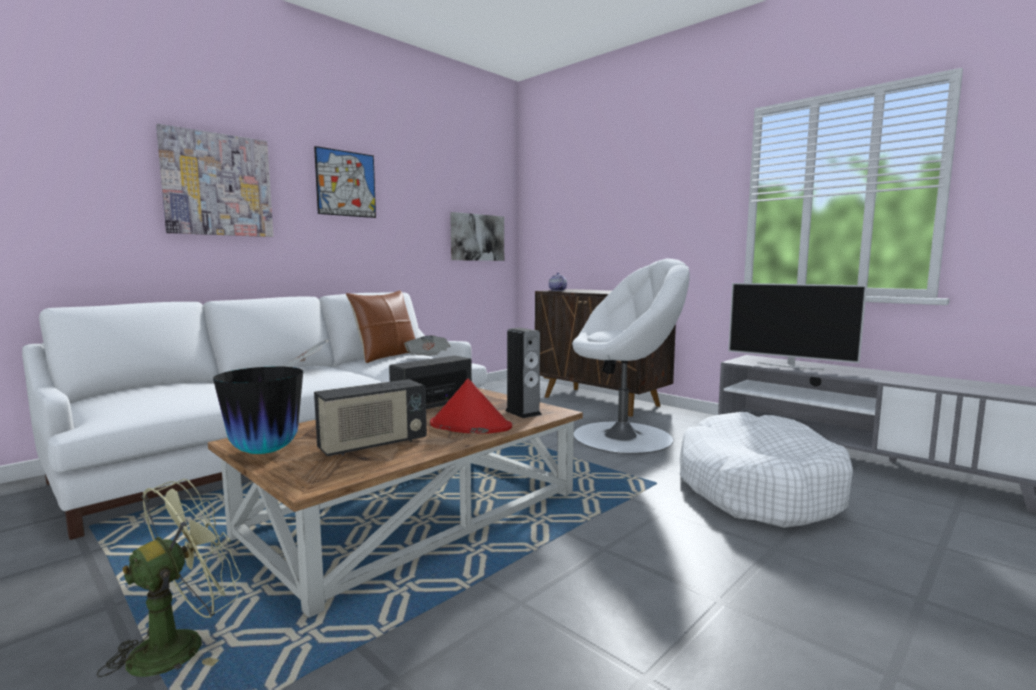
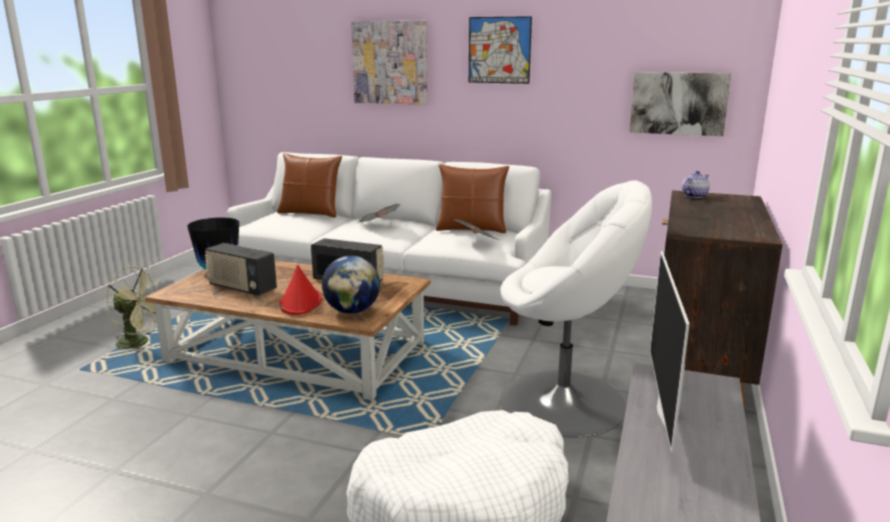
camera: 65 degrees right, 10 degrees up
(162, 386) = (310, 213): none -> brown pillow
(523, 412) = (352, 311): speaker -> globe
(624, 436) = (565, 402): white armchair -> white armchair turned 45 degrees counterclockwise

